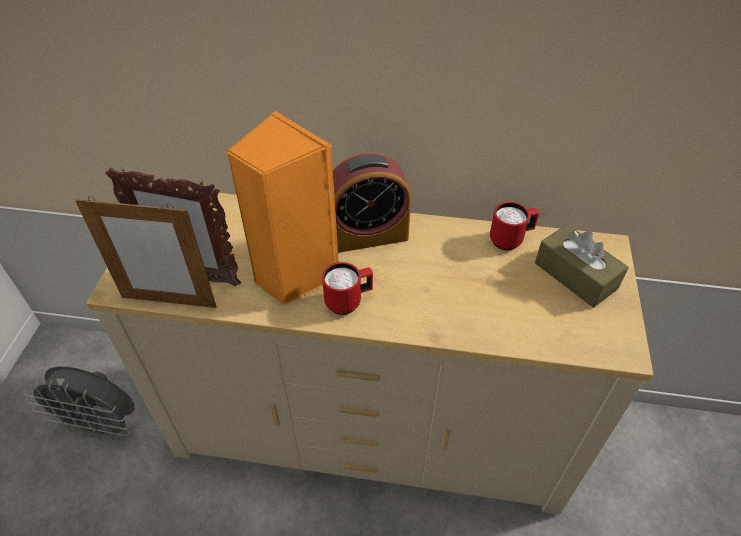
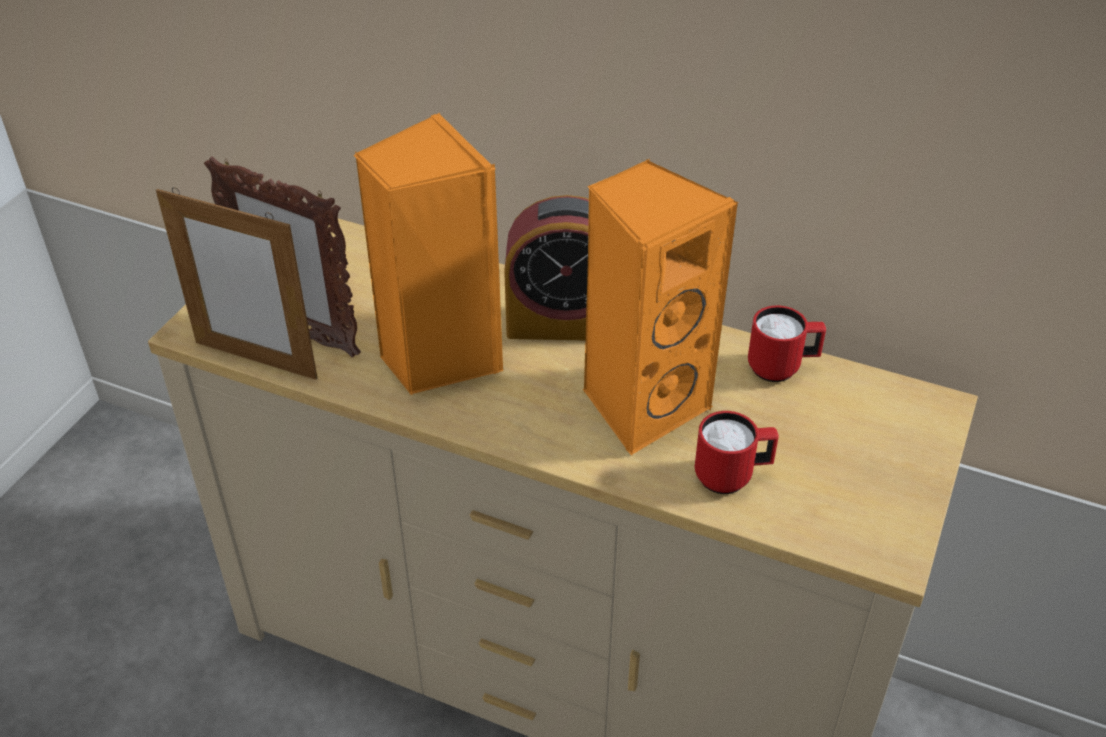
camera: 15 degrees right, 5 degrees down
(103, 425) = (148, 565): grey fan -> none
(349, 302) = (503, 407): red mug -> red mug (732, 477)
(436, 281) = (642, 404): none -> orange speaker
(575, 275) = (863, 437): brown tissue box -> none

